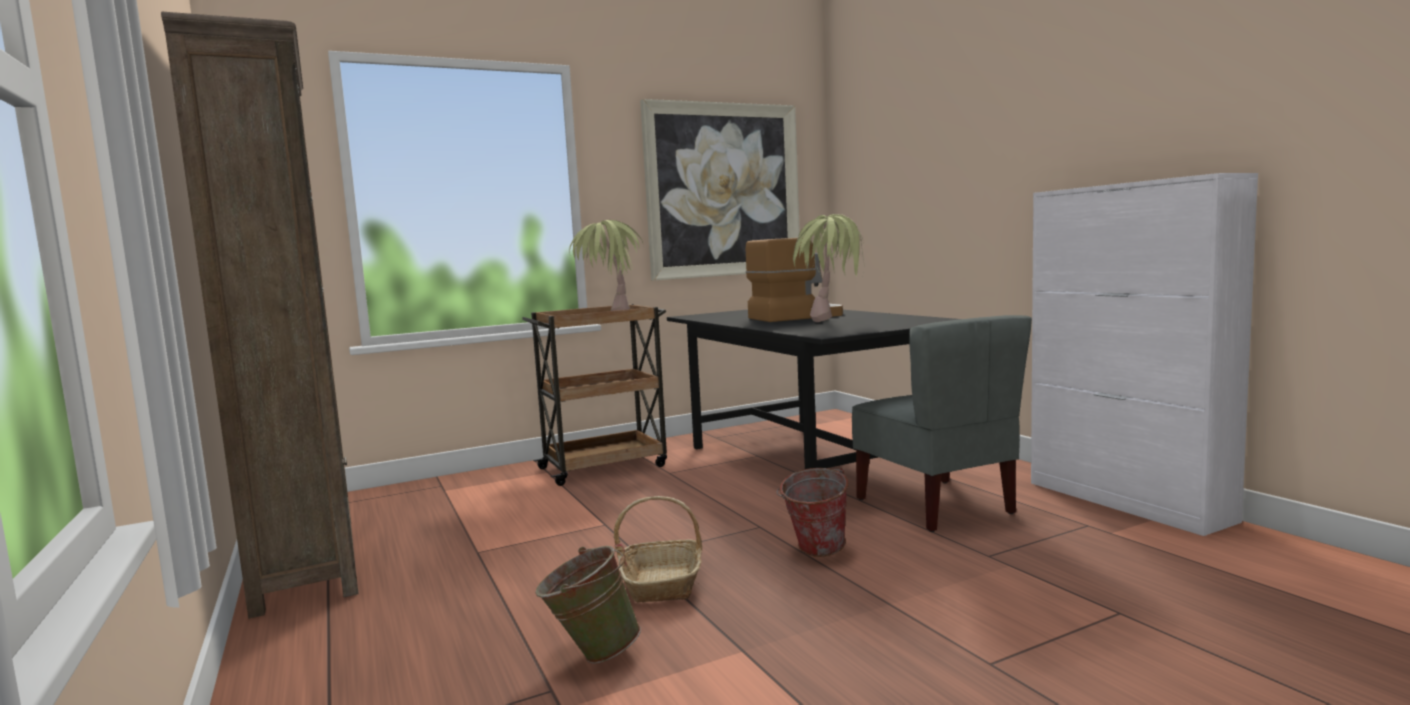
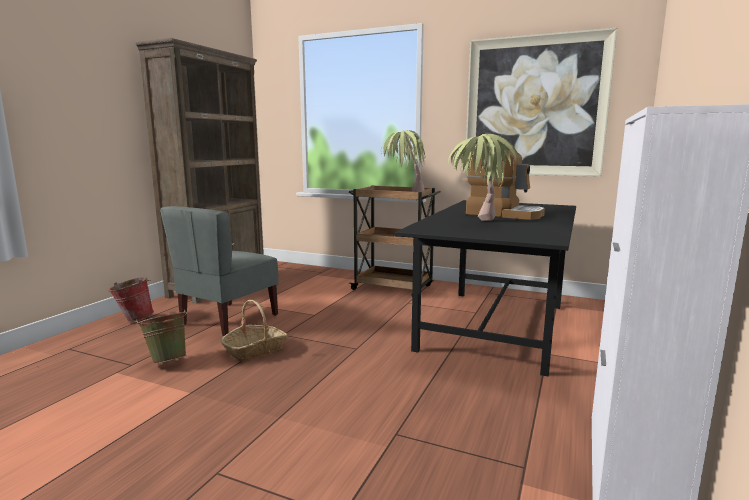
camera: 50 degrees right, 5 degrees up
(814, 552) = (335, 374): bucket -> bucket (134, 318)
(936, 506) = (470, 391): grey chair -> grey chair (228, 320)

